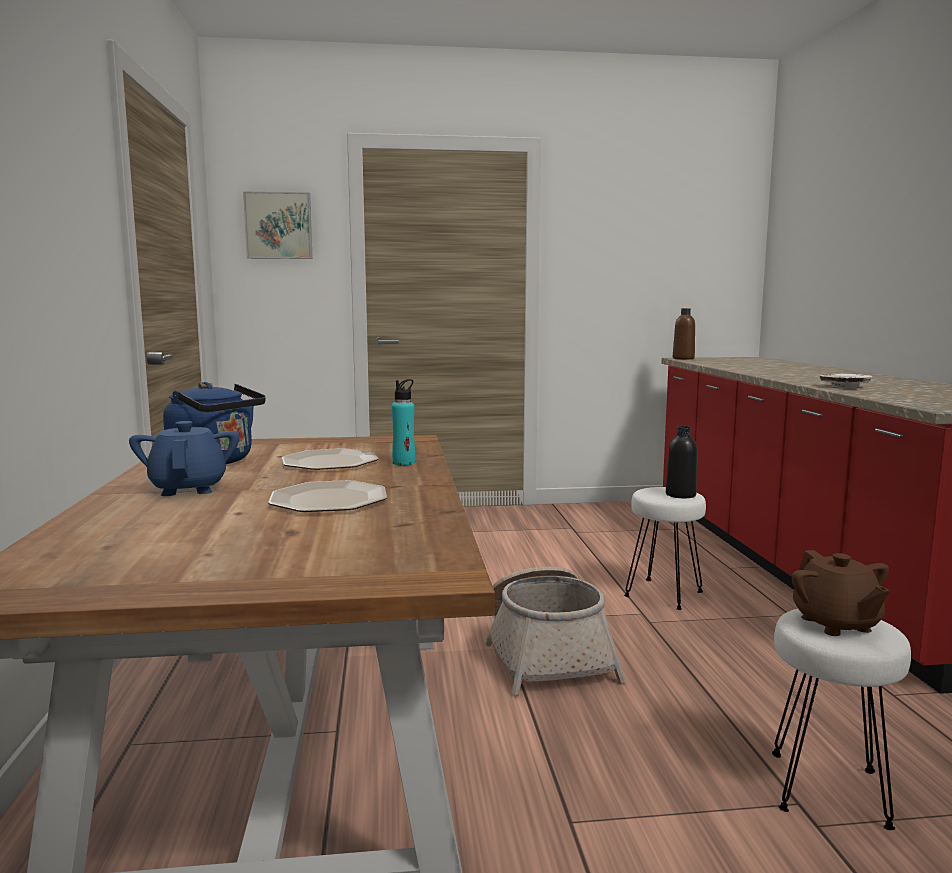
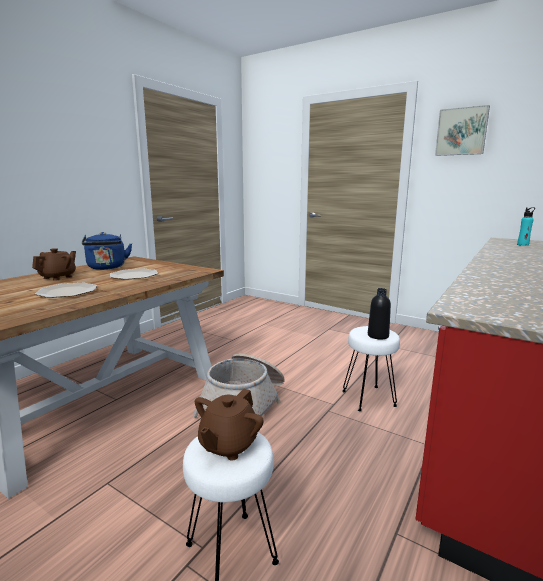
camera: 40 degrees right, 5 degrees up
(189, 489) = (58, 277): blue teapot -> brown teapot
(279, 226) = (269, 152): picture -> picture (461, 131)
(404, 463) = (153, 281): turquoise bottle -> turquoise bottle (523, 245)
(683, 358) = (502, 239): brown bottle -> none
(844, 387) = (492, 277): white plate -> none

